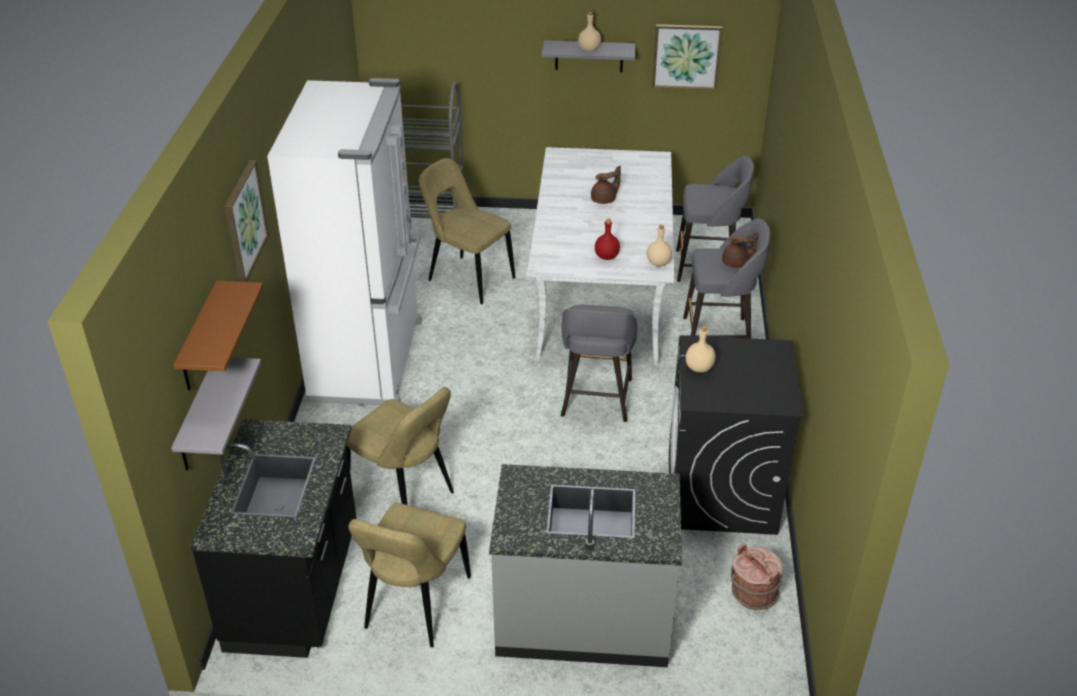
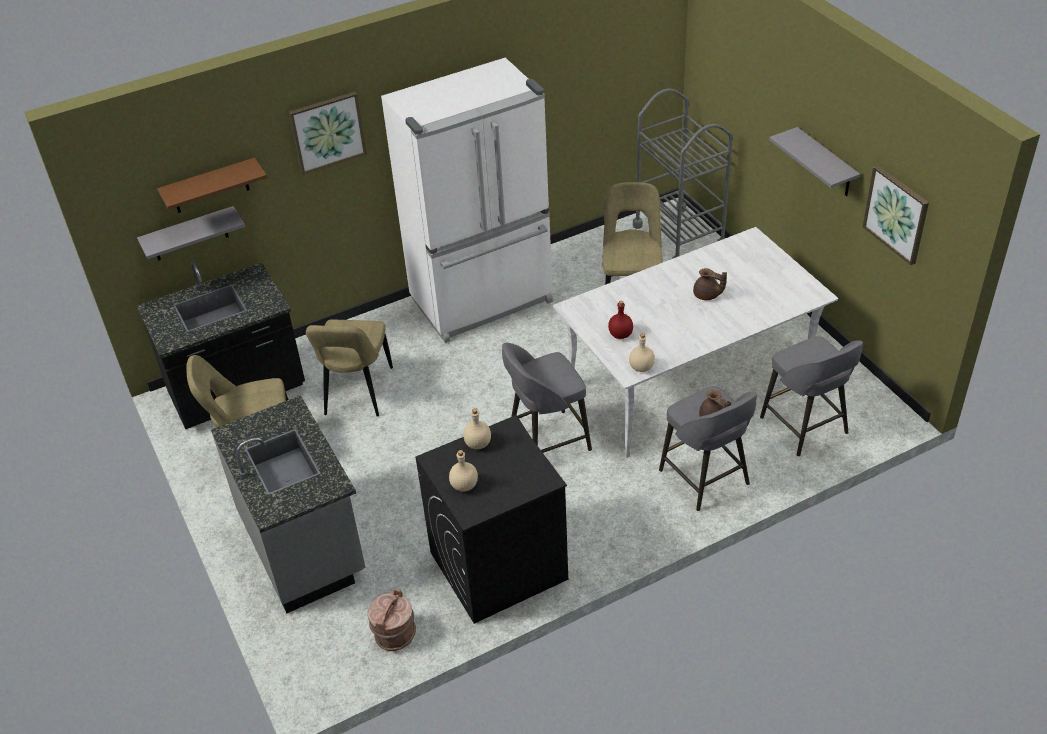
camera: 60 degrees right, 5 degrees up
(589, 50) = (810, 156): beige bottle -> beige bottle (464, 486)

